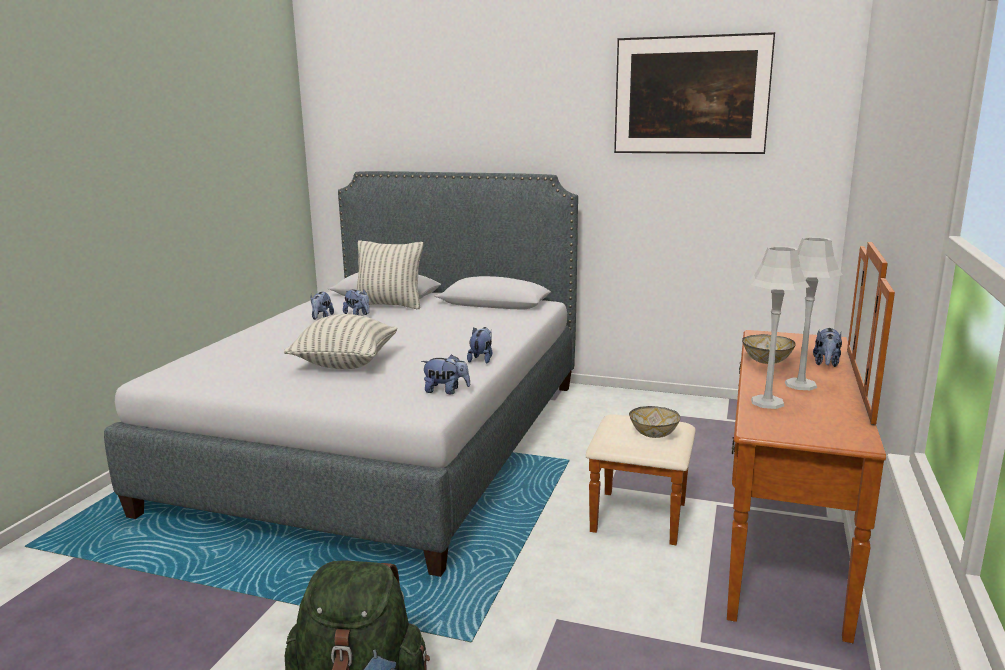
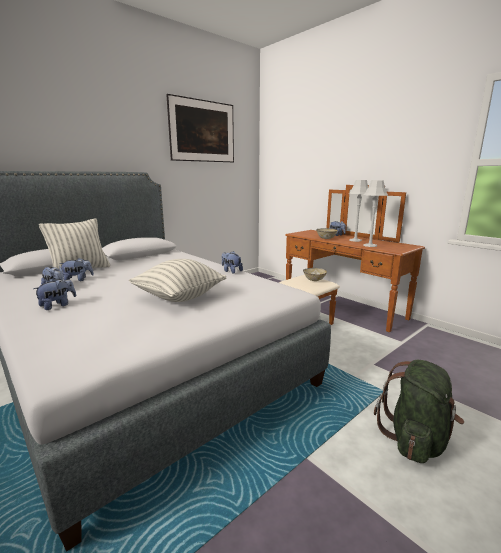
camera: 60 degrees left, 0 degrees up
(446, 391) = (271, 284): plush toy -> plush toy (58, 305)

